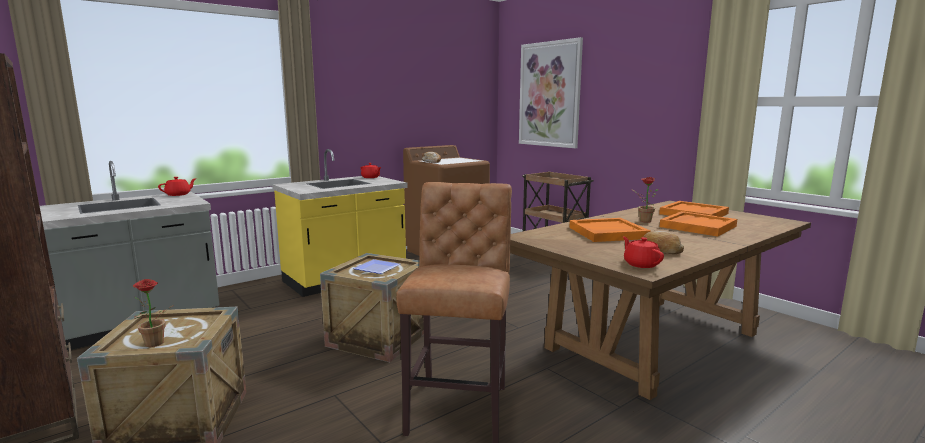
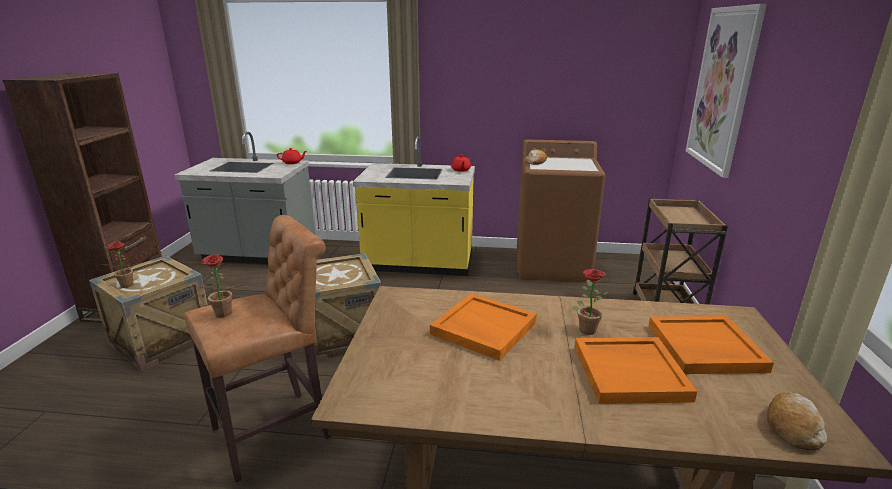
camera: 45 degrees right, 10 degrees up
(378, 268) = (339, 274): plate -> none
(448, 275) = (221, 315): none -> potted plant
(641, 264) = (372, 391): red teapot -> none
(661, 249) = (458, 383): bread -> bread (792, 427)

